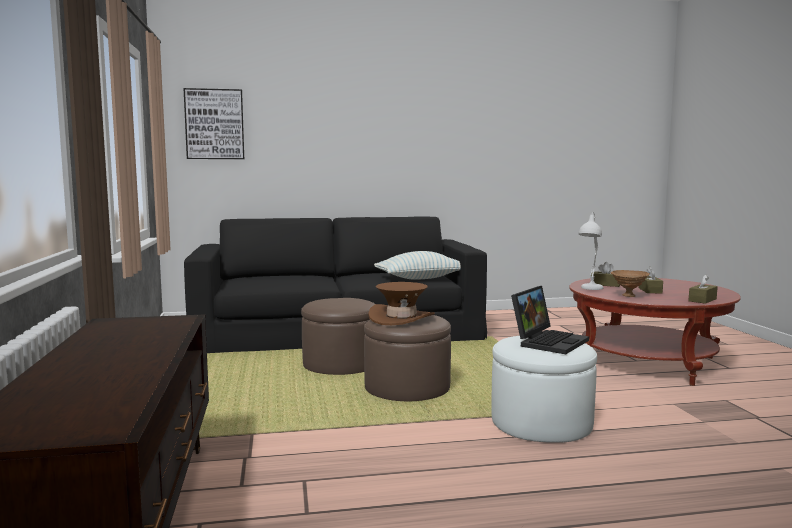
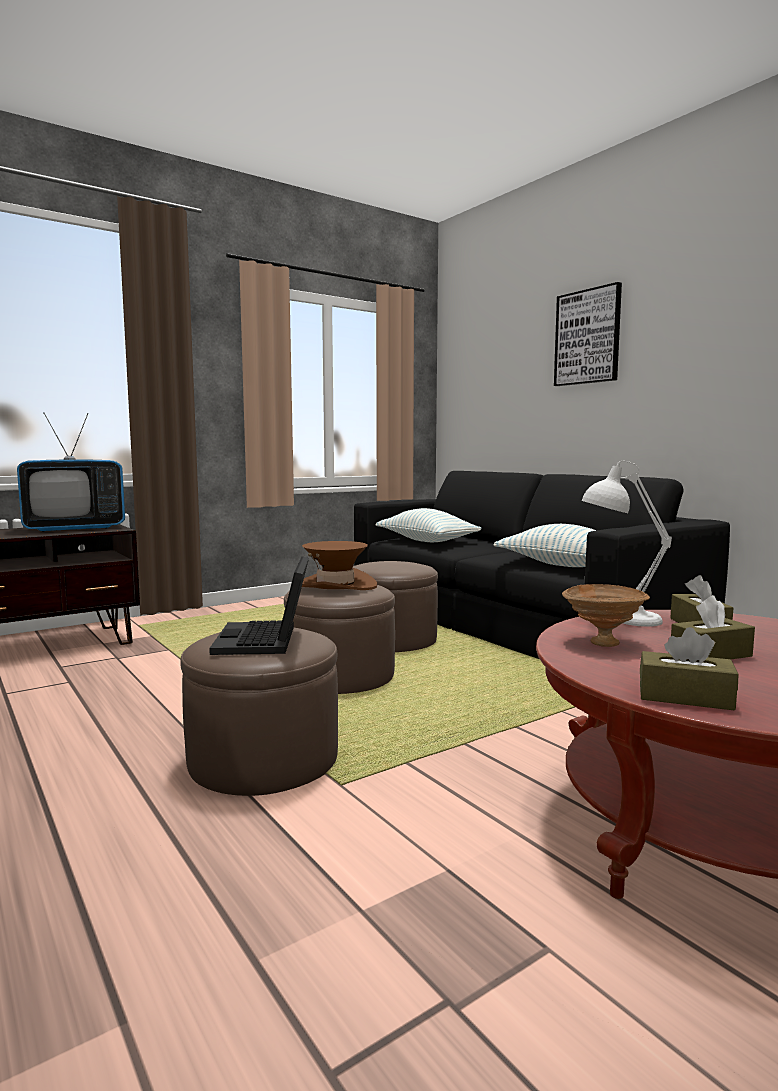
camera: 65 degrees right, 0 degrees up
(139, 329) = (74, 529): none -> television
(214, 124) = (476, 368): picture -> picture (588, 337)
(271, 283) = (426, 541): none -> pillow
(541, 422) = (263, 758): white ottoman -> brown ottoman
(548, 341) = (266, 640): laptop -> laptop turned 75 degrees clockwise

